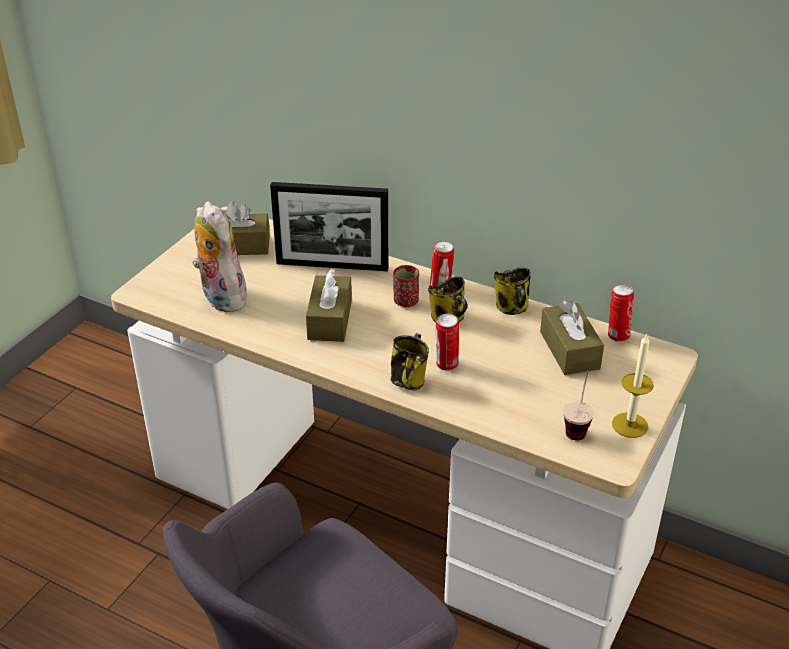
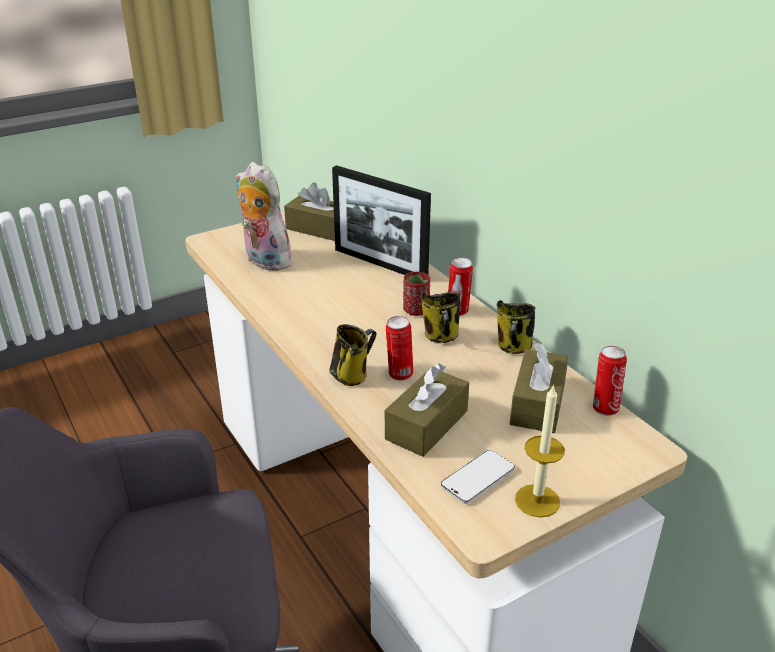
camera: 30 degrees right, 5 degrees down
(220, 297) = (264, 261): plush toy -> plush toy turned 45 degrees counterclockwise
(330, 320) = (334, 304): brown tissue box -> brown tissue box (426, 425)
(577, 425) = (477, 478): cup -> phone

